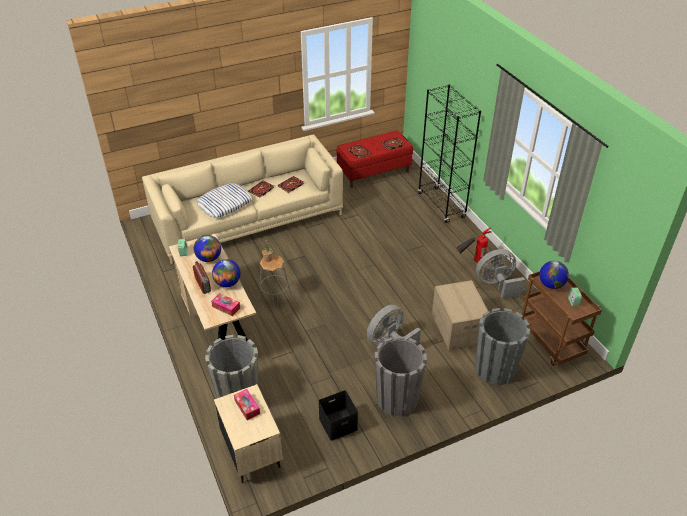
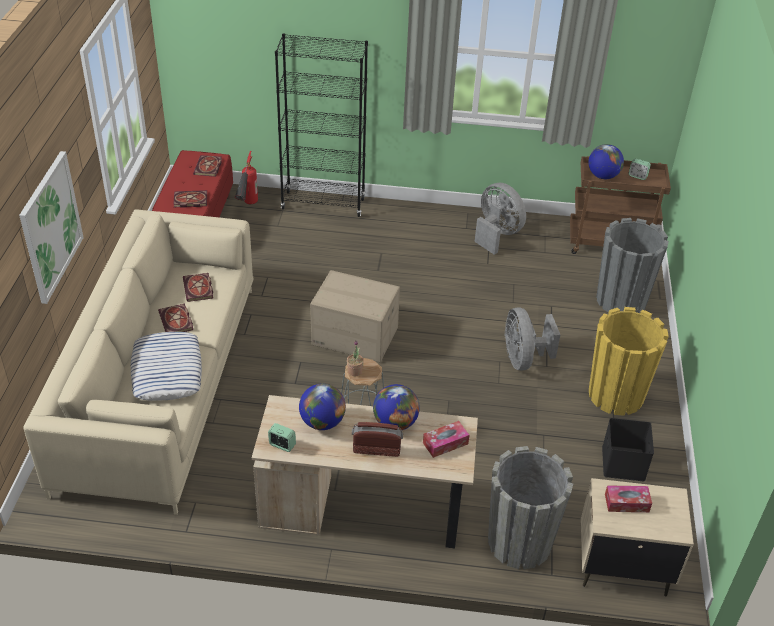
camera: 60 degrees left, 0 degrees up
(229, 105) = (51, 226): none -> picture
(397, 399) = (615, 395): grey planter -> yellow planter
(457, 328) = (541, 296): cardboard box -> cardboard box (354, 336)
(470, 262) = (443, 233): fire extinguisher -> fire extinguisher (247, 208)
(496, 285) = (496, 234): grey fan -> grey fan turned 120 degrees clockwise

